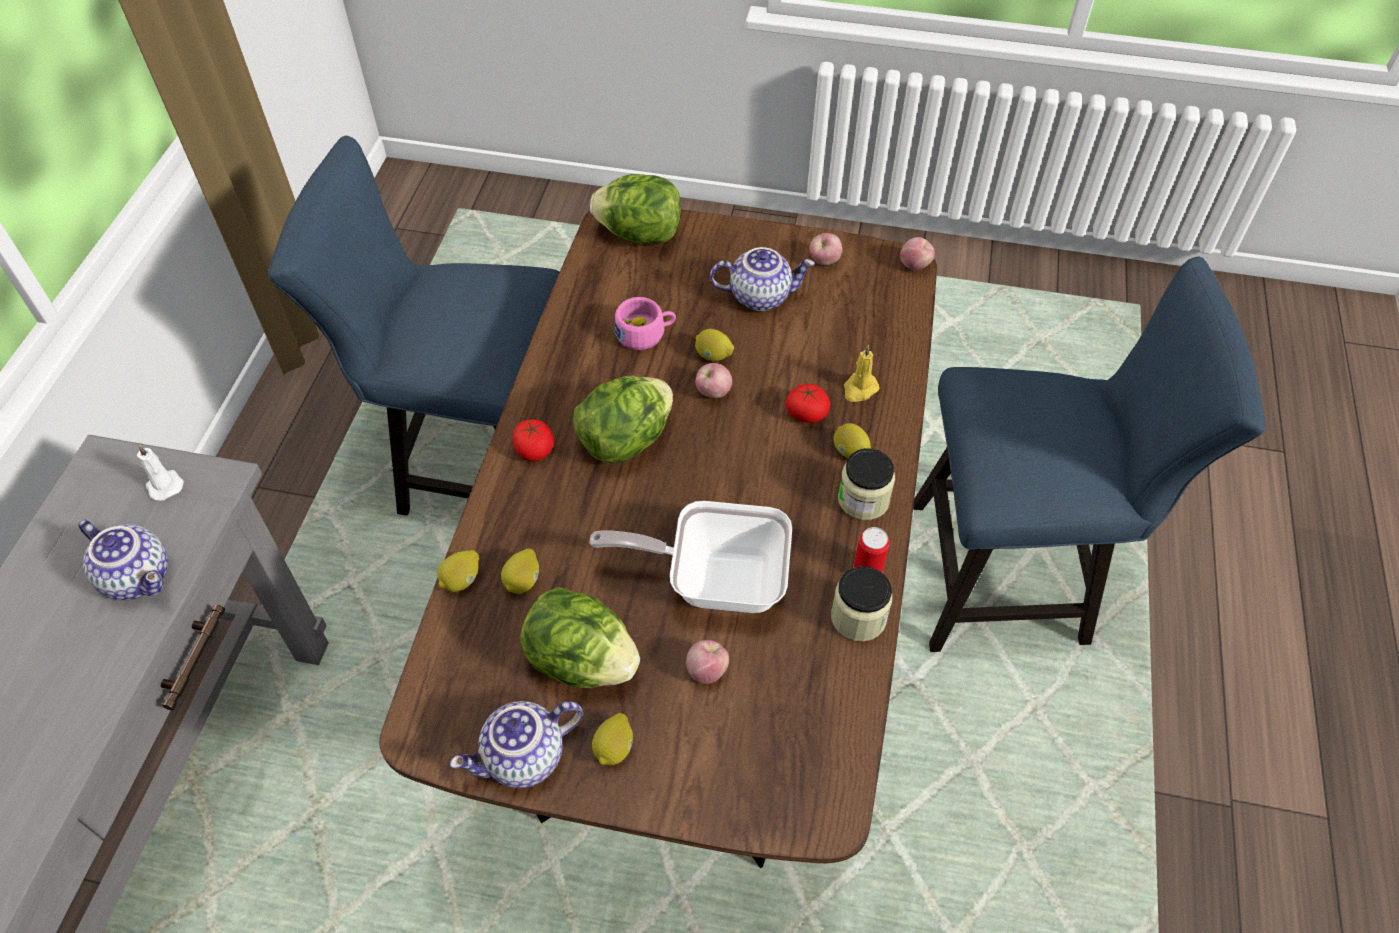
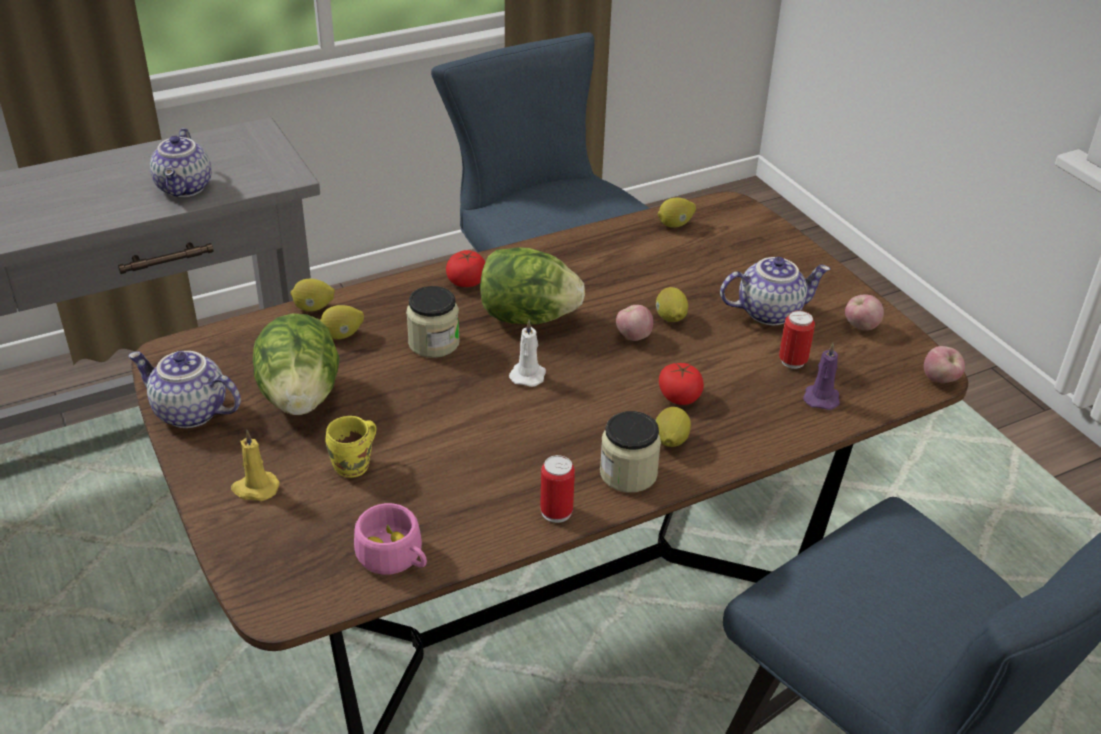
camera: 50 degrees right, 15 degrees down
(164, 485) = (263, 160): white candle -> white candle (528, 374)
(614, 748) = (238, 452): lemon -> lemon (675, 224)
(640, 234) = (741, 224): lettuce -> none
(646, 333) = (645, 275): pink cup -> pink cup (395, 557)
(707, 670) = (355, 466): apple -> yellow mug
(715, 579) = (448, 428): frying pan -> none
(760, 295) = (769, 311): teapot -> teapot turned 60 degrees counterclockwise
(827, 324) = (792, 361): none -> can
(858, 617) = (498, 530): jar -> jar (434, 343)
(859, 389) = (747, 414): yellow candle -> yellow candle (255, 488)
(878, 337) = (821, 397): none -> purple candle

